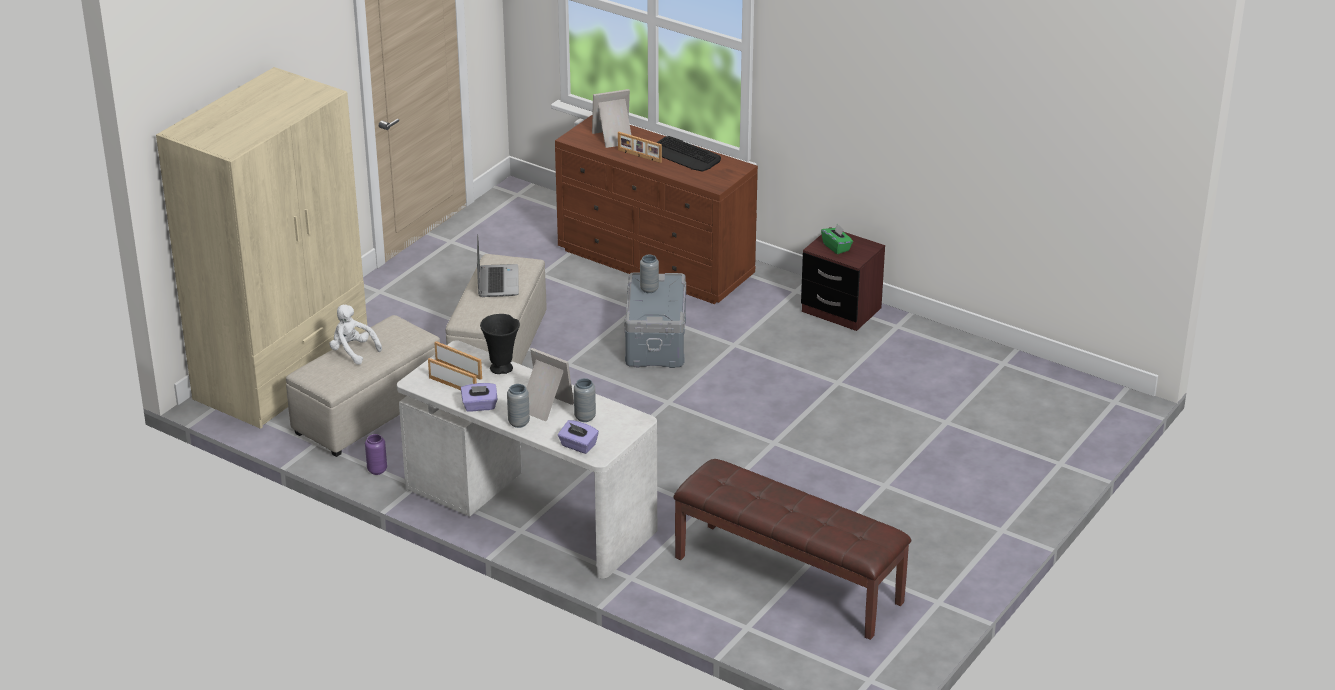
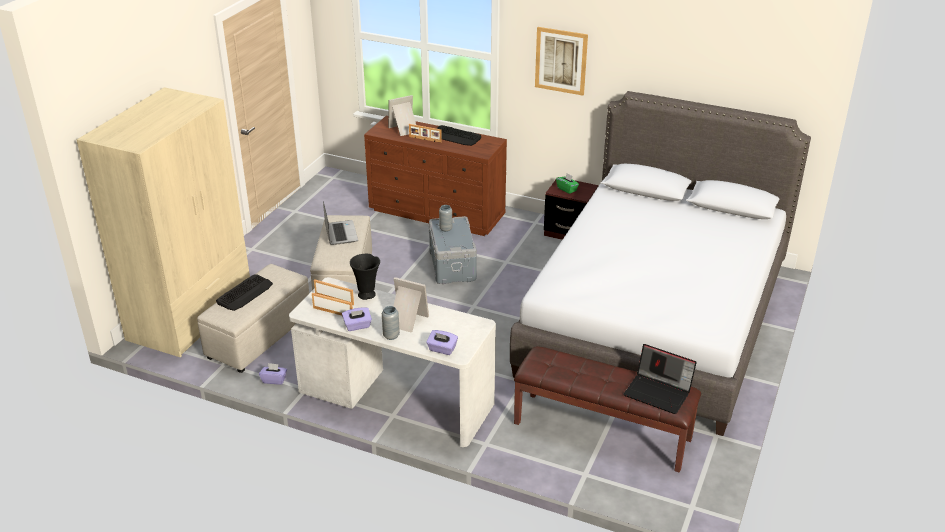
camera: 10 degrees left, 0 degrees up
(352, 351) = (245, 293): white plush toy -> keyboard
(377, 470) = (274, 380): purple vase -> purple tissue box
(585, 417) = (440, 326): grey vase -> none
(835, 62) = (561, 61): none -> picture
(851, 531) = (659, 392): none -> laptop
(917, 446) = (654, 319): none -> grey bed

